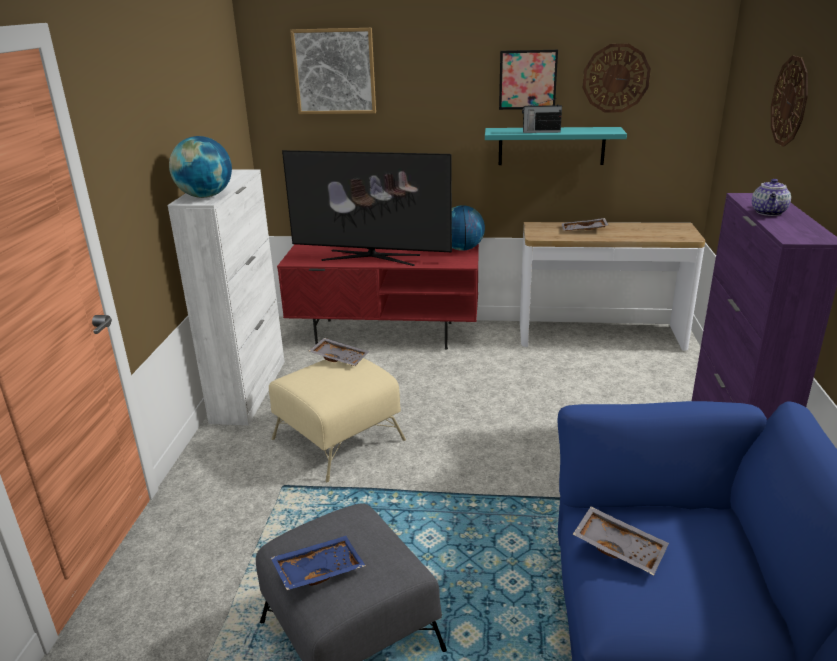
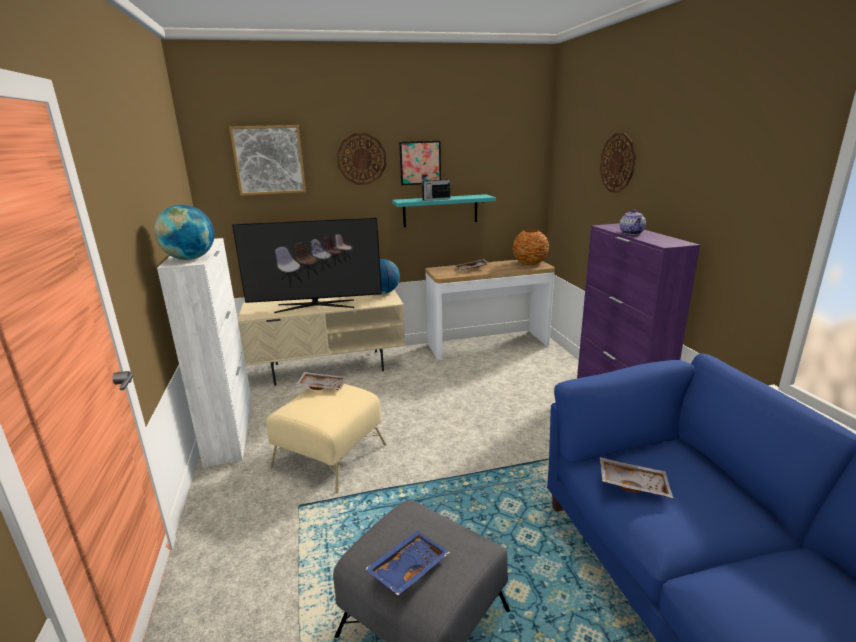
camera: 20 degrees left, 5 degrees down
(386, 334) = (329, 367): red tv stand -> beige tv stand
(616, 78) = (480, 160): wall clock -> wall clock (361, 159)
(673, 231) = (530, 263): none -> vase

